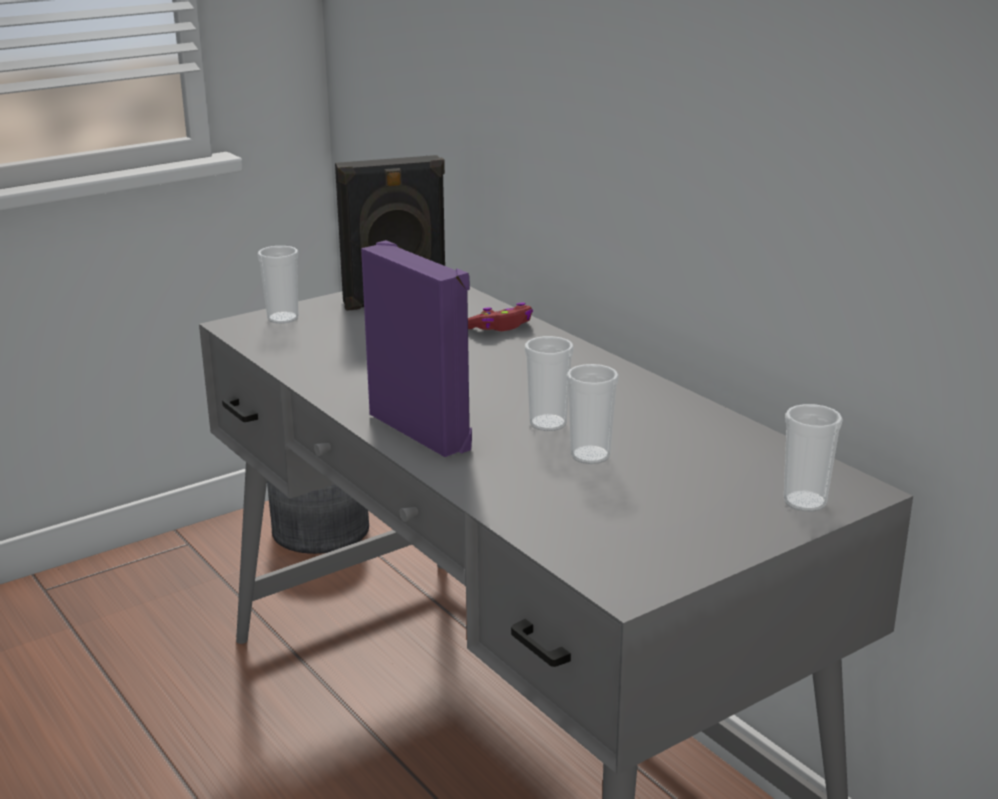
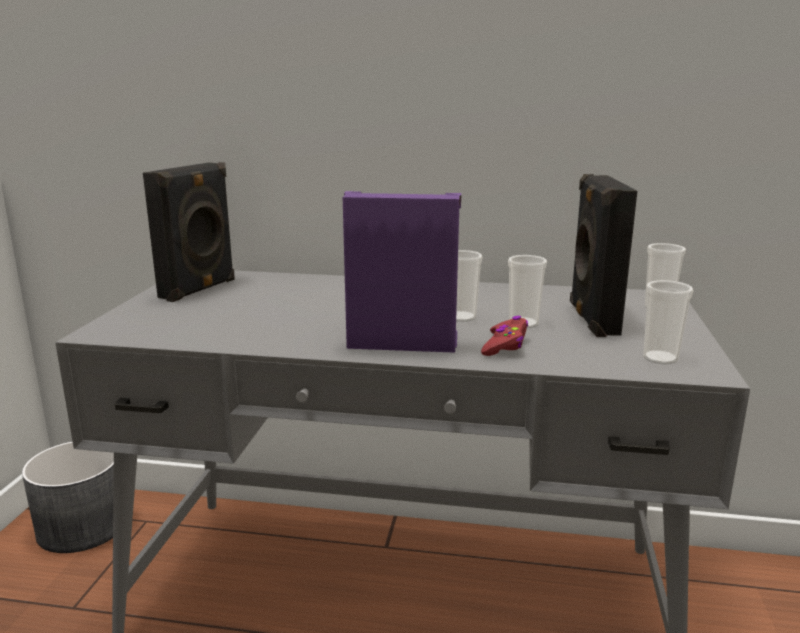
camera: 45 degrees left, 5 degrees down
(283, 318) = (130, 319): cup -> cup (660, 358)
(500, 327) = (306, 283): red game controller -> red game controller (505, 345)
(678, 481) = (591, 319): none -> black speaker

